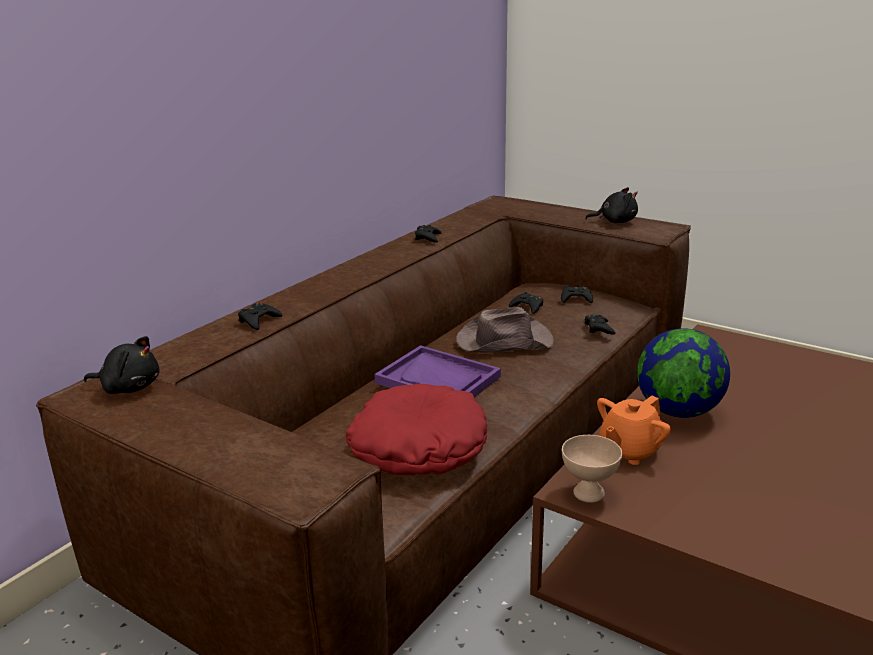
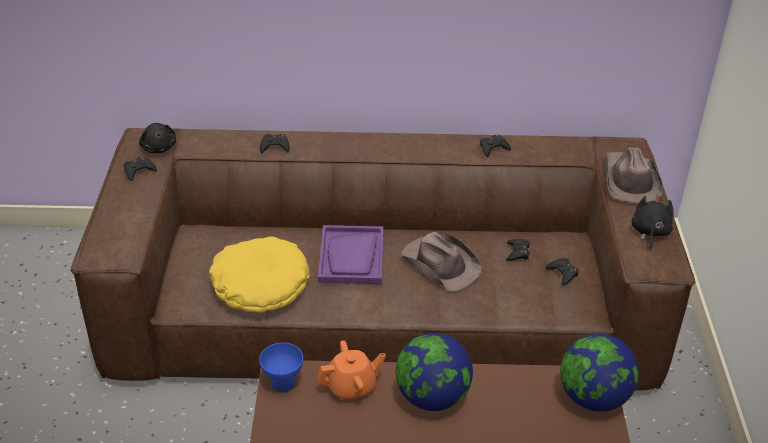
camera: 55 degrees right, 15 degrees up
(421, 448) = (260, 287): red pillow -> yellow pillow
(541, 210) = (630, 180): none -> brown hat
(589, 494) = (282, 384): beige bowl -> blue bowl
(599, 328) = (516, 306): black game controller -> black game controller (139, 171)
(615, 221) = (649, 232): black plush toy -> black plush toy turned 135 degrees counterclockwise
(629, 451) = (351, 387): orange teapot -> orange teapot turned 150 degrees clockwise
(730, 342) = (593, 397): none -> globe

